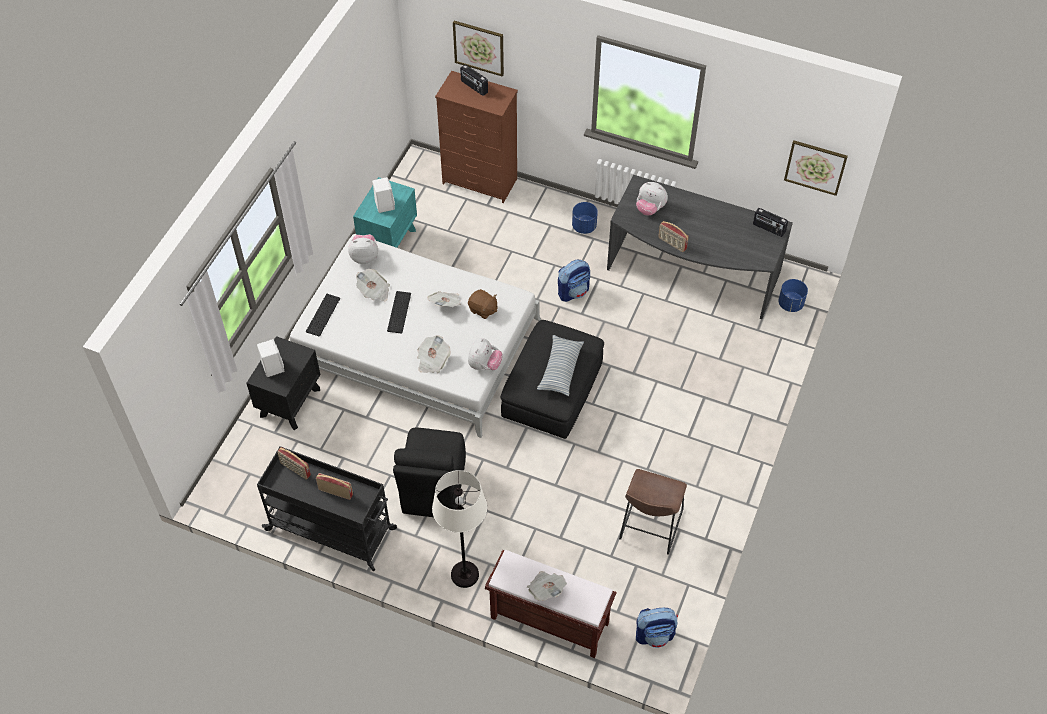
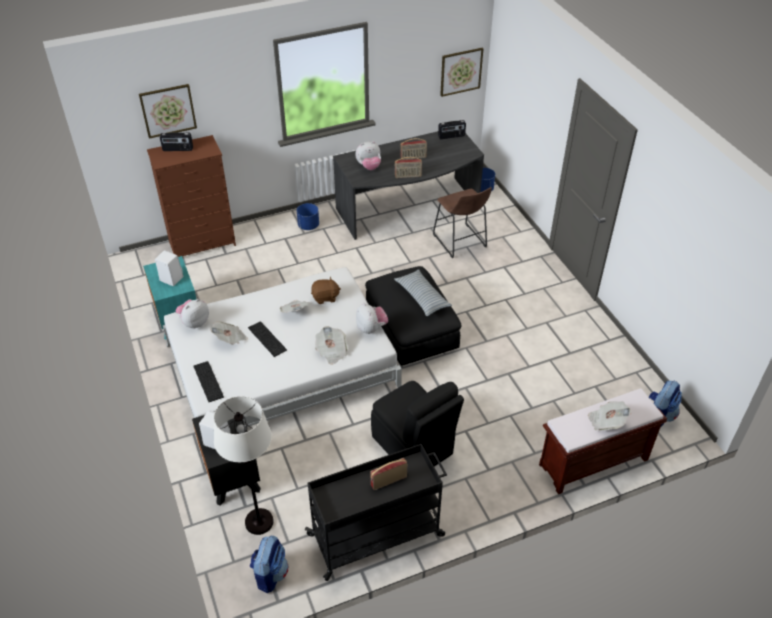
camera: 45 degrees left, 10 degrees down
(295, 469) = (336, 492): radio -> radio (413, 158)
(464, 575) = (506, 482): white floor lamp -> white floor lamp (259, 522)
(573, 292) = (350, 264): backpack -> backpack (270, 574)
(649, 528) = (573, 359): brown stool -> brown stool (460, 243)

